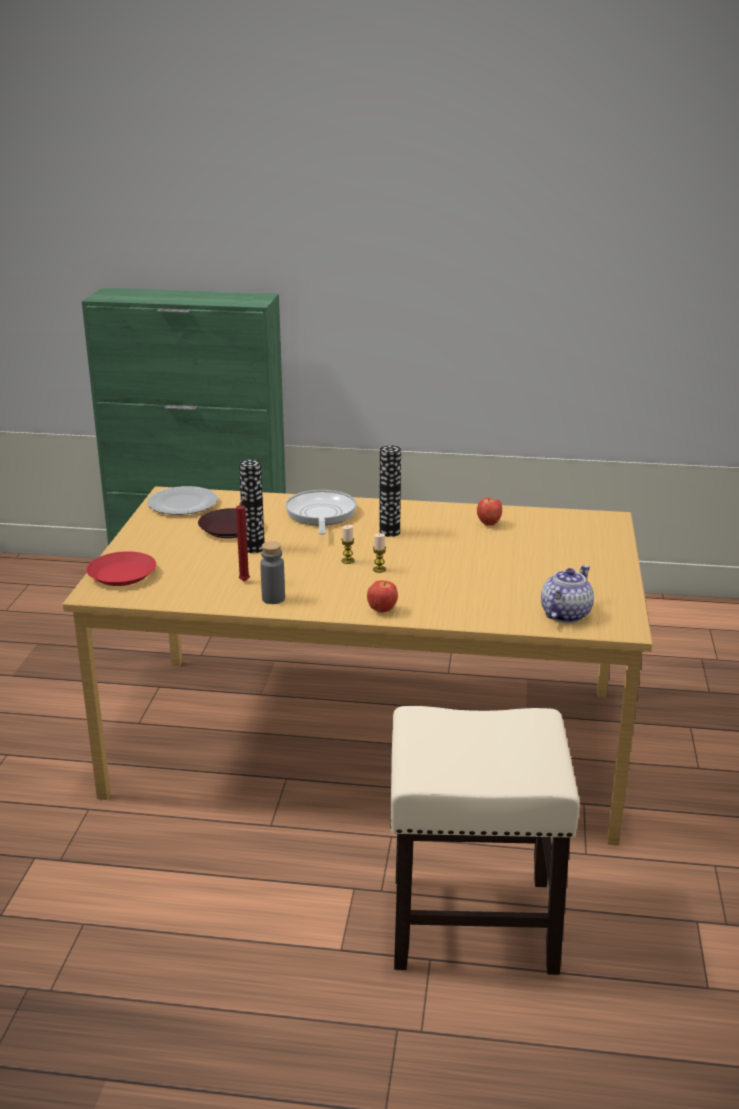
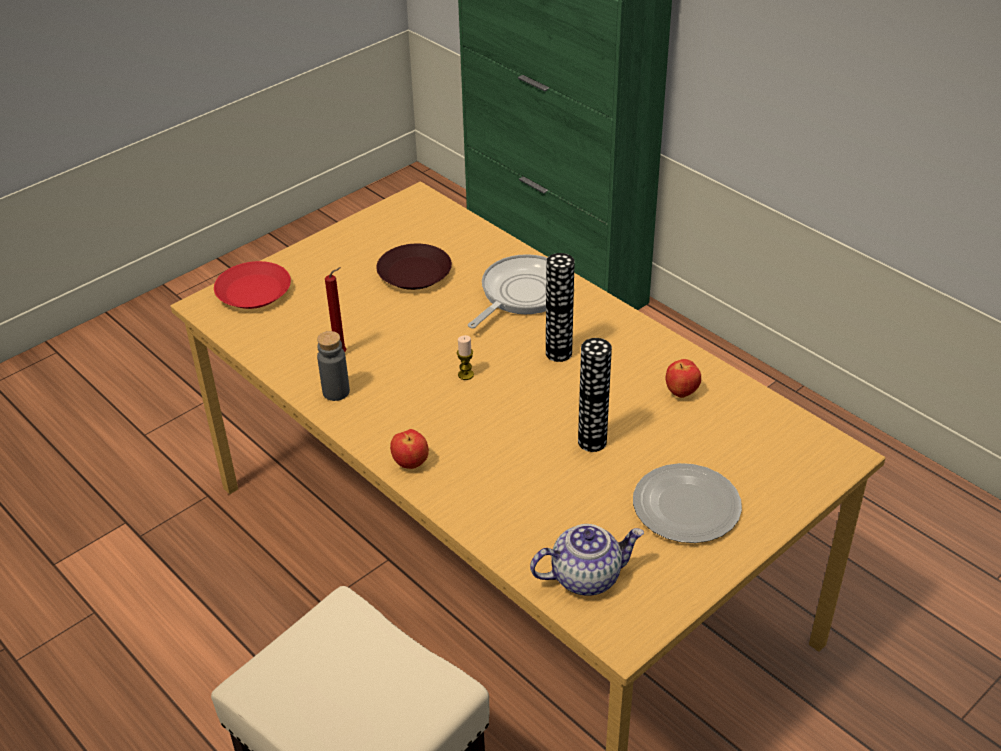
camera: 40 degrees right, 15 degrees up
(184, 504) = (414, 218): plate -> plate (687, 507)
(254, 548) = (402, 312): vase -> vase (592, 441)
(379, 569) = (480, 403): candle -> none

